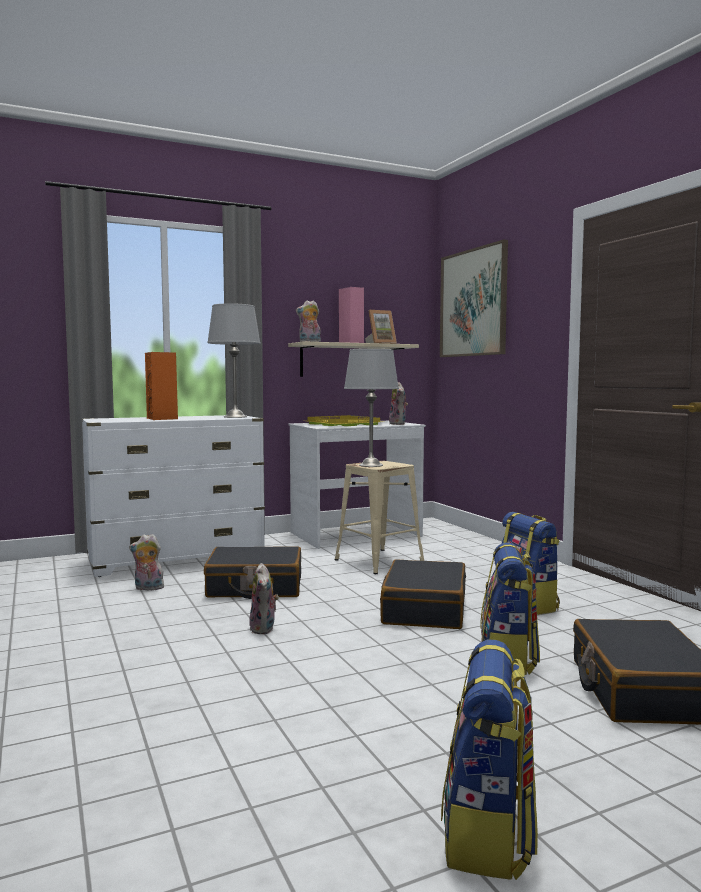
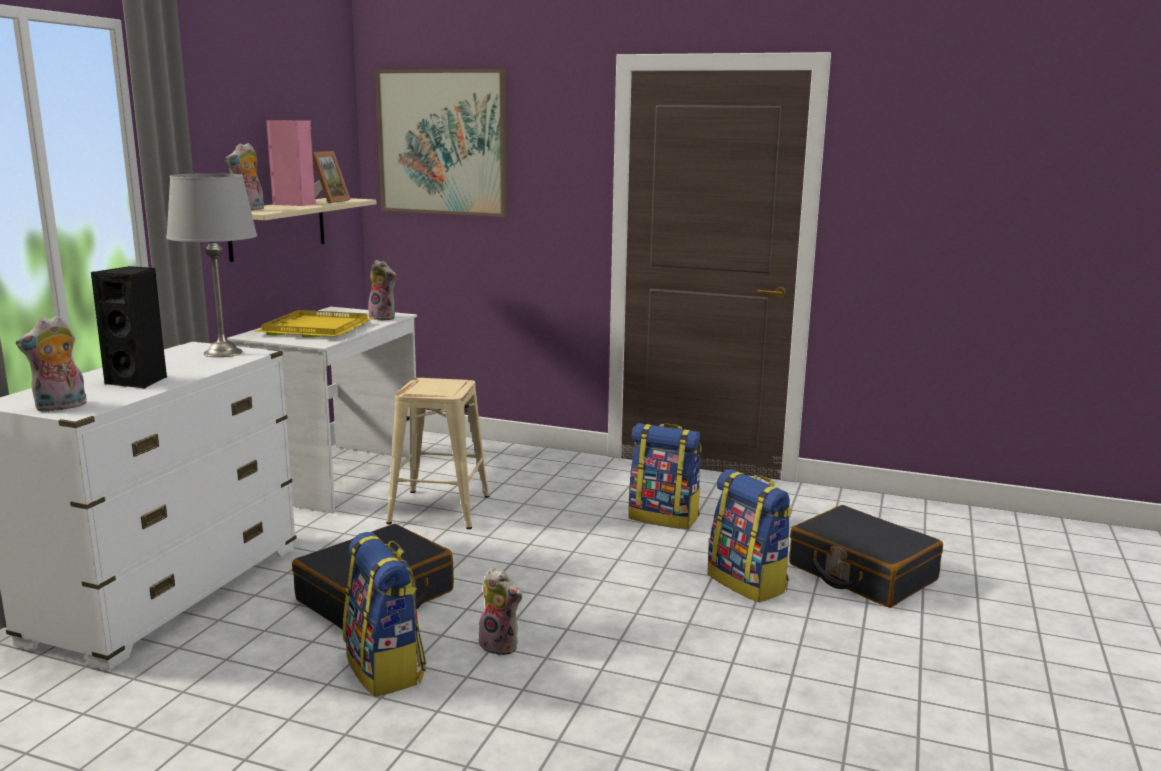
camera: 45 degrees left, 10 degrees up
(148, 588) = (236, 654): plush toy -> plush toy (60, 407)
(162, 419) = (139, 381): orange speaker -> black speaker
(370, 465) = (432, 392): grey table lamp -> none
(424, 609) = (597, 557): black suitcase -> none
(489, 835) = (971, 730): backpack -> backpack (386, 669)

